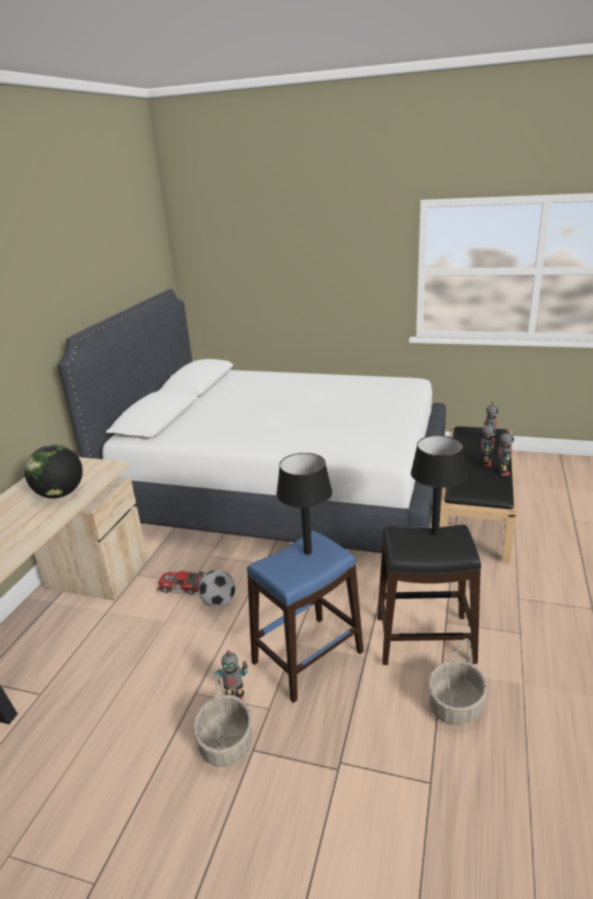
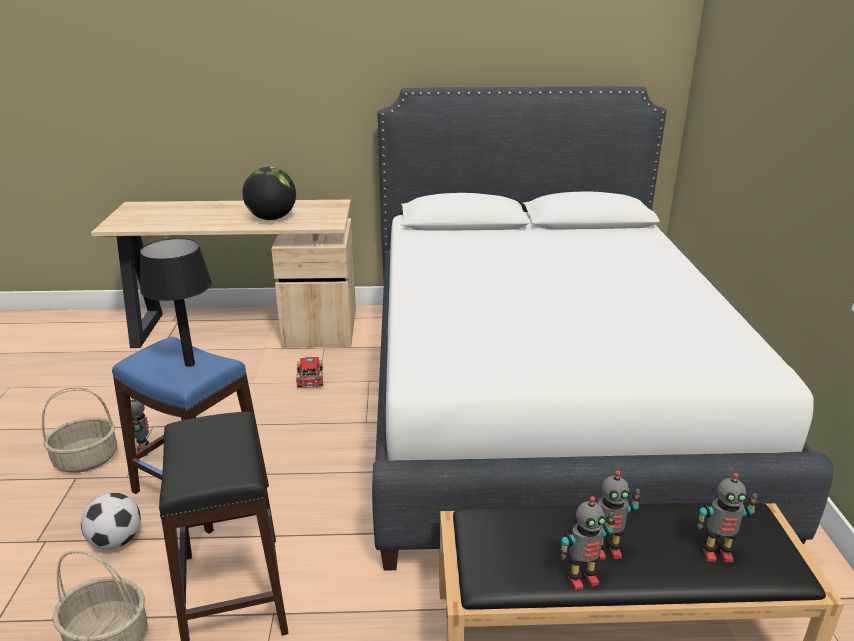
camera: 70 degrees right, 0 degrees up
(219, 602) = (287, 407): football -> football (116, 541)
(435, 533) = (232, 453): black table lamp -> none

